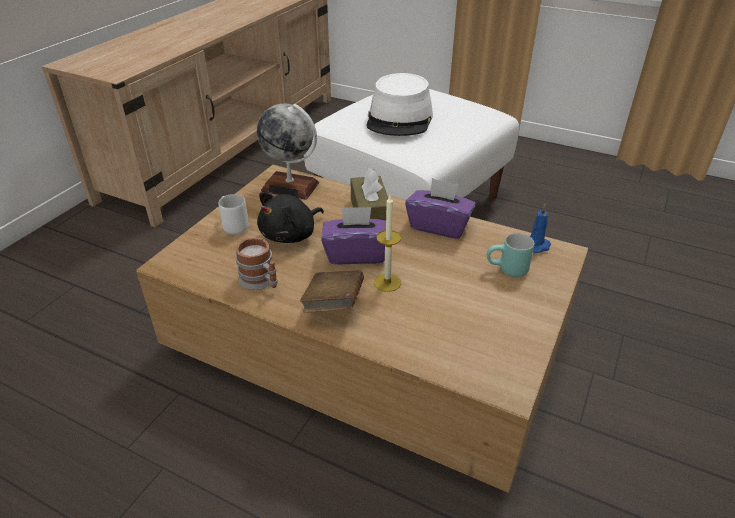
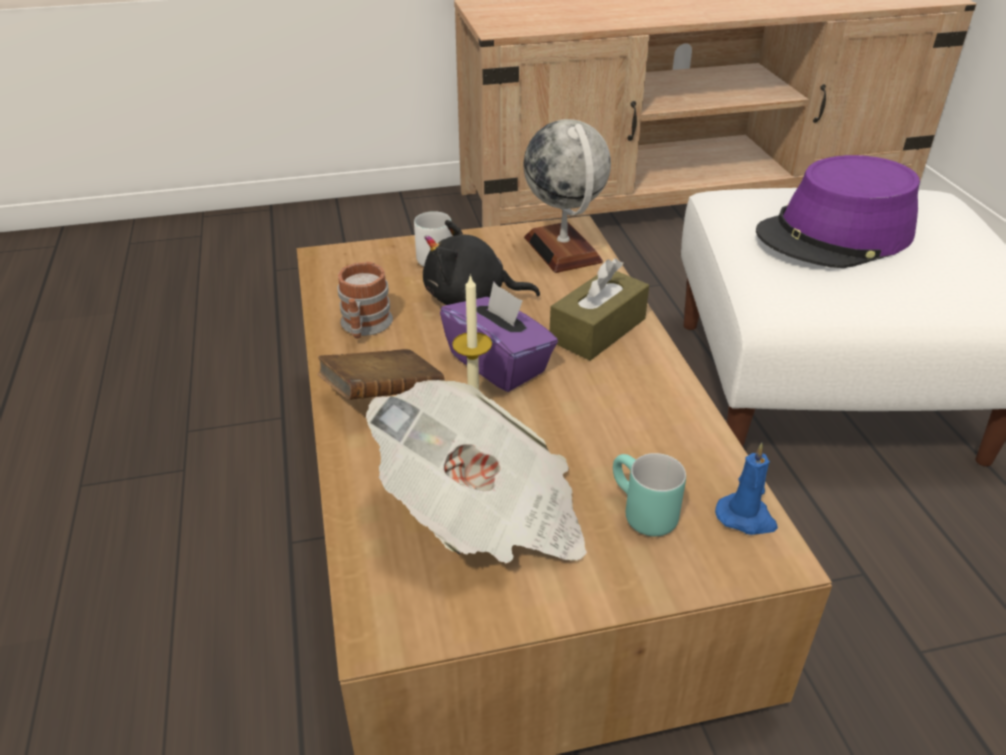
camera: 50 degrees right, 0 degrees up
(400, 119) = (835, 235): white hat -> purple hat
(439, 226) = (654, 399): purple tissue box -> none
(462, 315) = (485, 514): none -> newspaper

